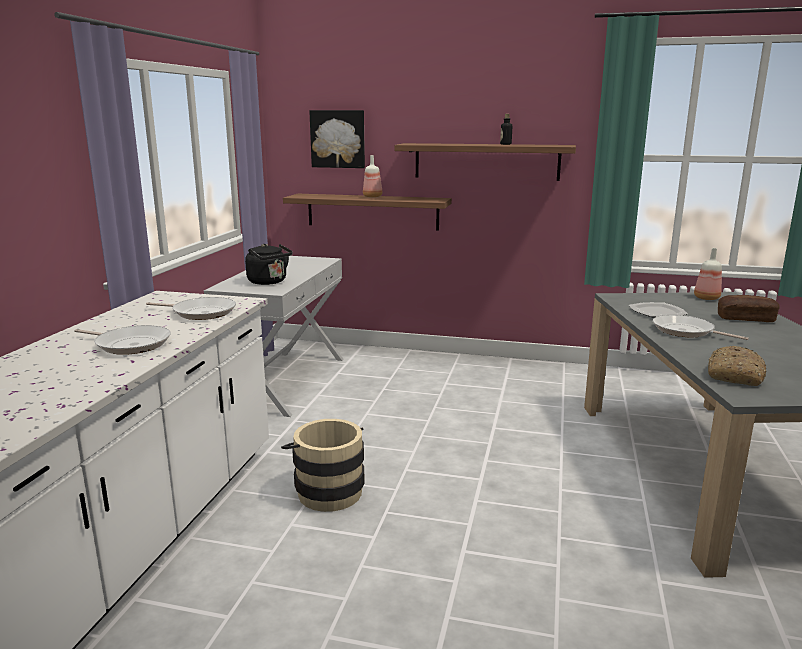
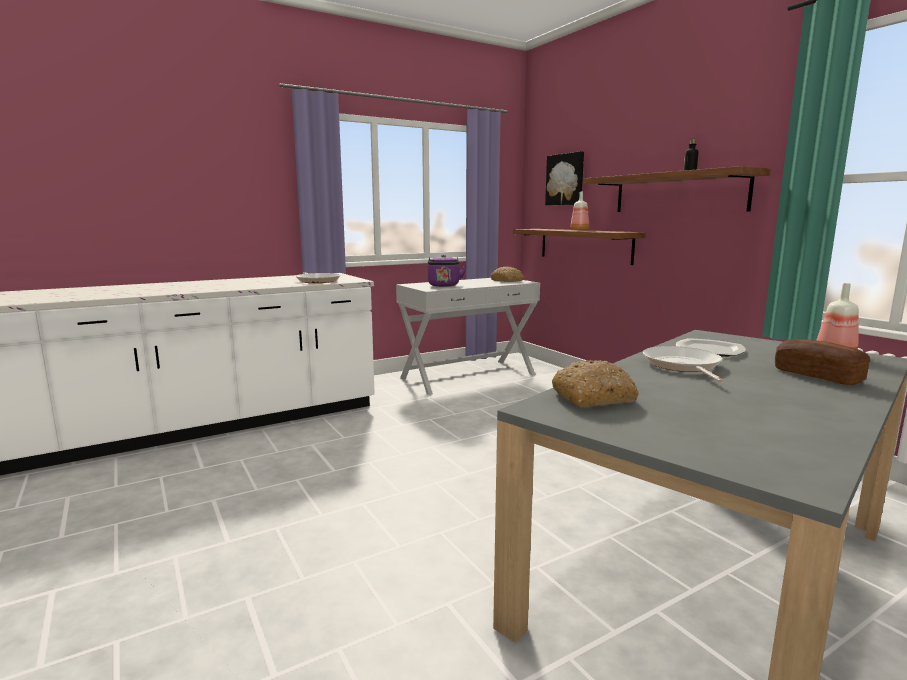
camera: 45 degrees right, 5 degrees down
(130, 344) = (241, 284): frying pan -> none
(269, 282) = (444, 286): black kettle -> purple kettle
(304, 261) = (507, 280): none -> bread
(327, 490) = (364, 437): beige bucket -> none

